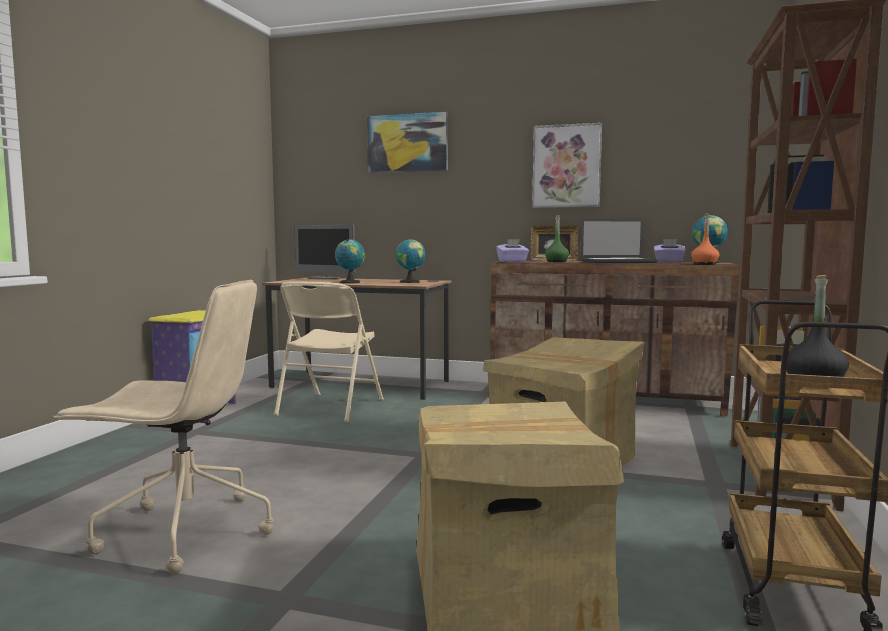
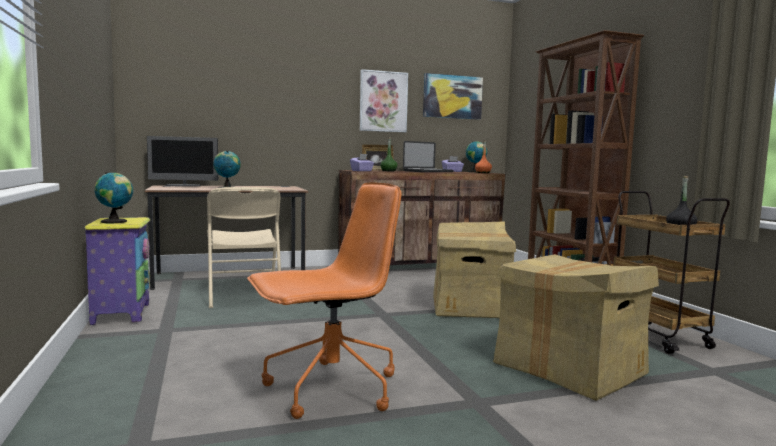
camera: 35 degrees left, 0 degrees up
(179, 532) = (326, 391): beige office chair -> orange office chair
(407, 143) = (257, 70): picture -> picture (452, 97)
(411, 282) = (275, 187): globe -> globe (115, 222)

